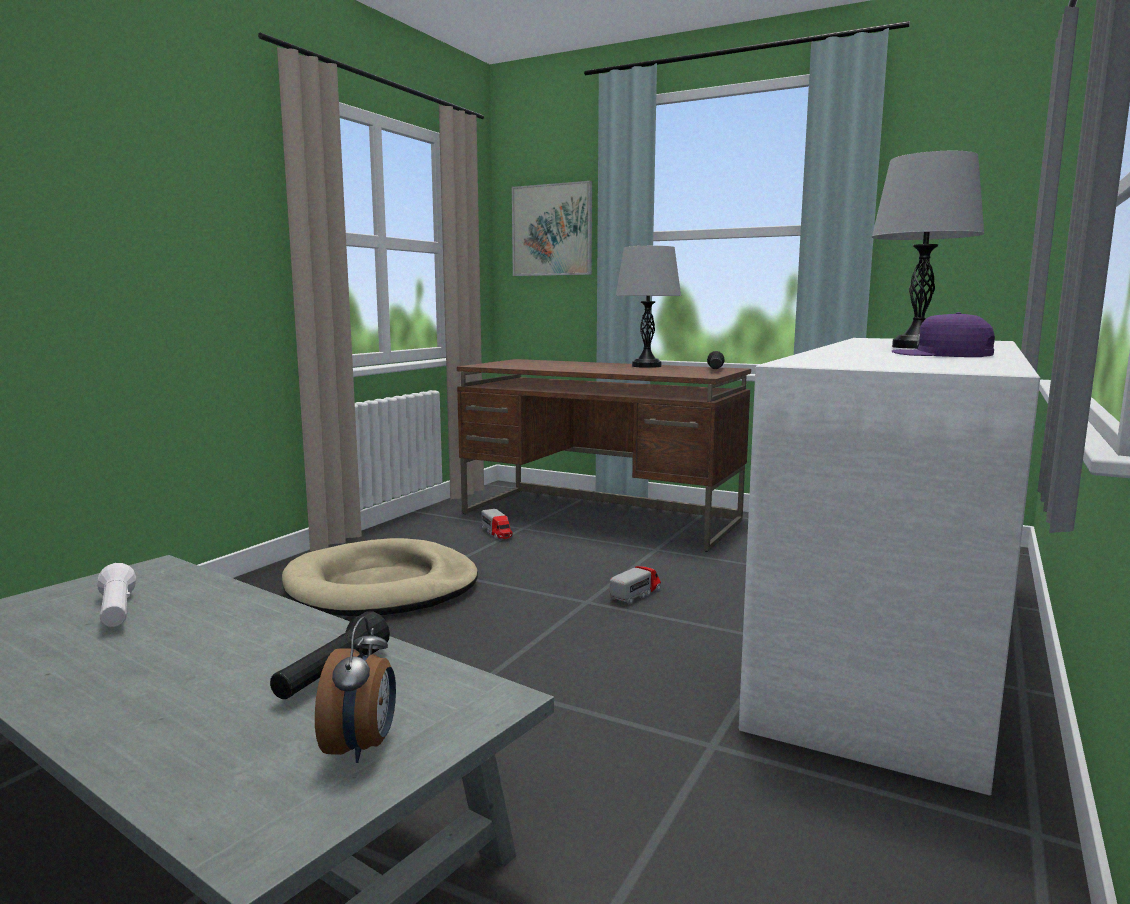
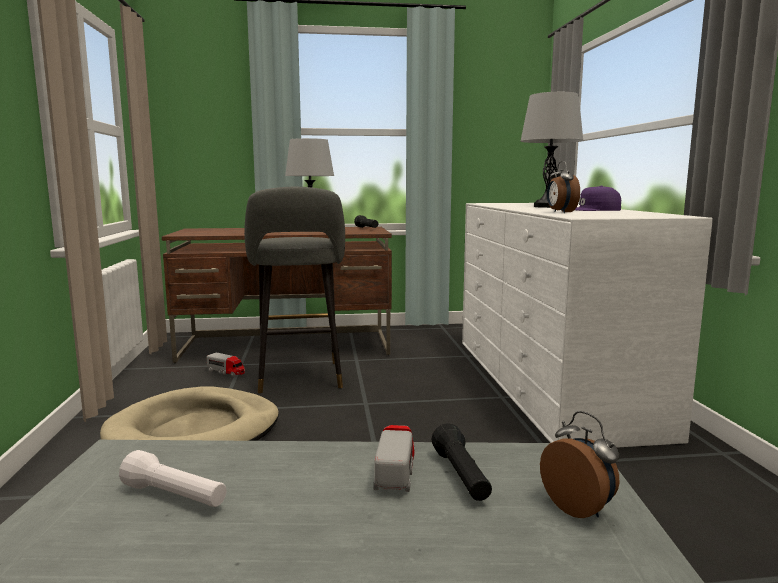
camera: 35 degrees left, 0 degrees up
(552, 230) = (204, 122): picture -> none
(557, 557) = (300, 379): none -> grey stool
(636, 594) = (389, 391): toy truck -> toy truck (395, 470)
(838, 356) = (560, 212): none -> alarm clock

